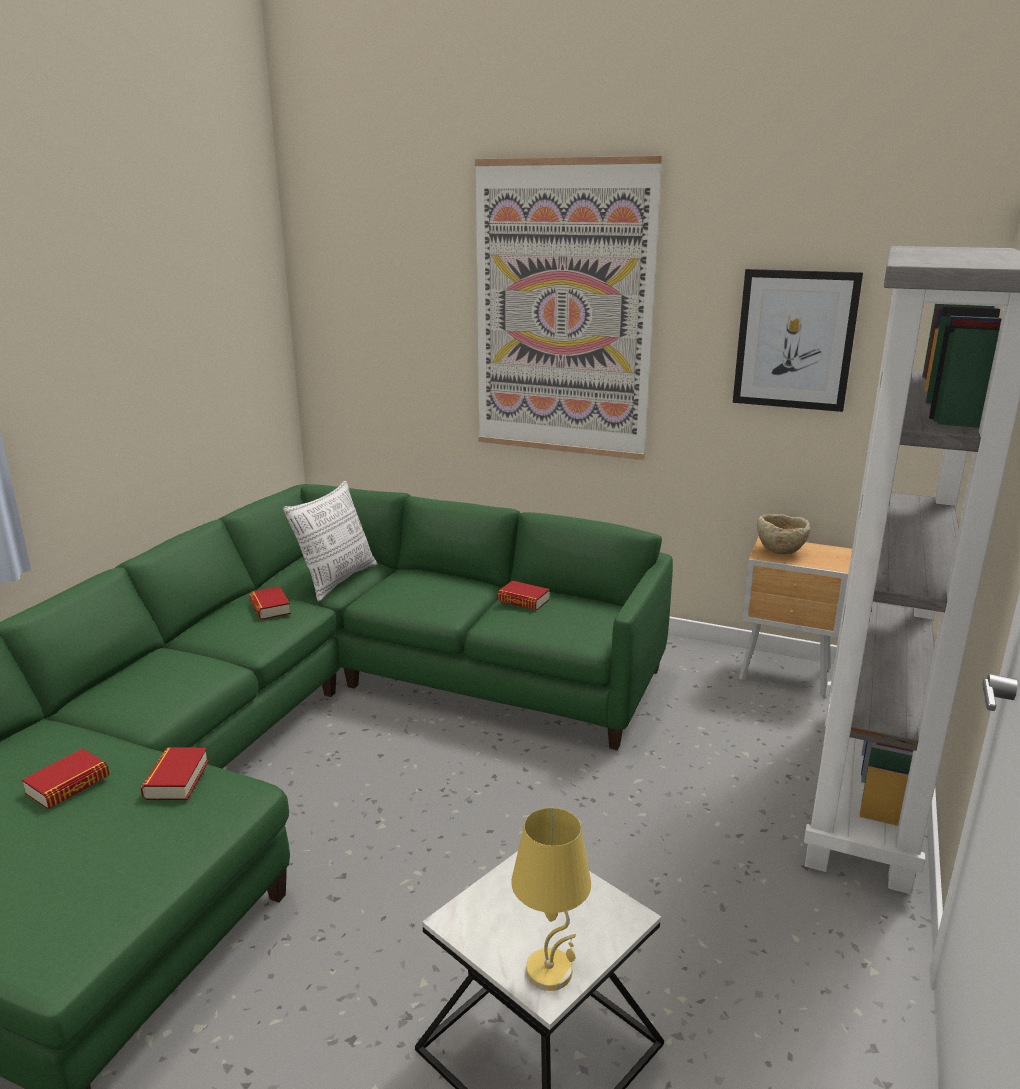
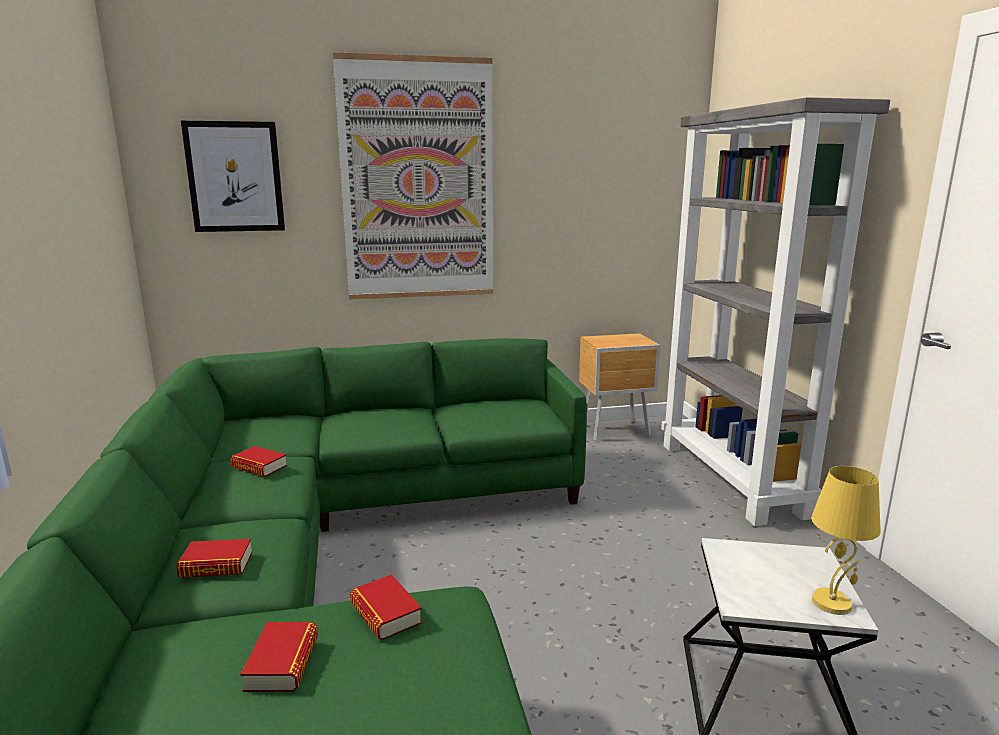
camera: 35 degrees left, 5 degrees down
(337, 580) = (287, 434): pillow -> none
(523, 600) = (466, 410): book -> book (216, 565)
(780, 551) = (606, 341): beige bowl -> none
(795, 340) = (592, 192): picture -> picture (235, 177)

